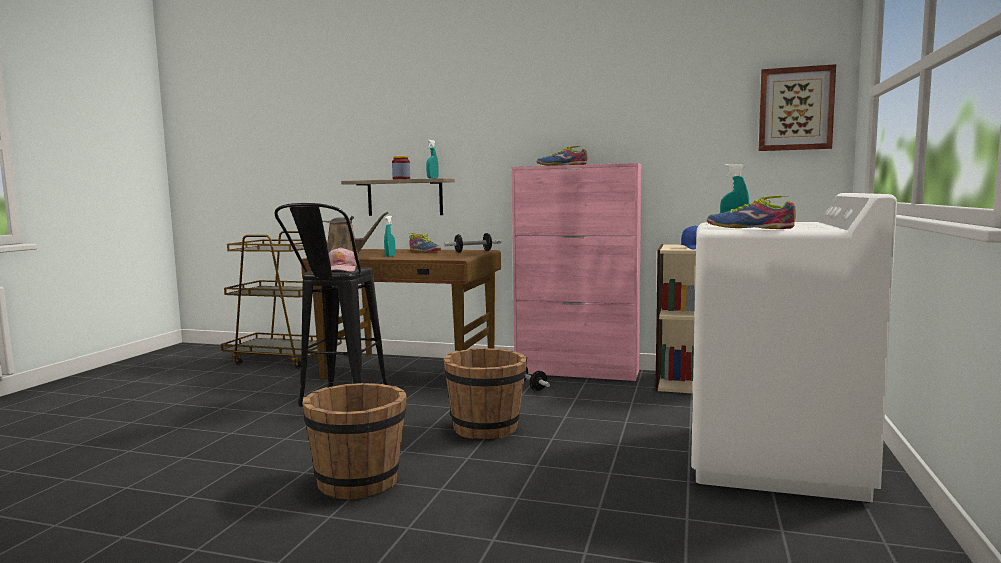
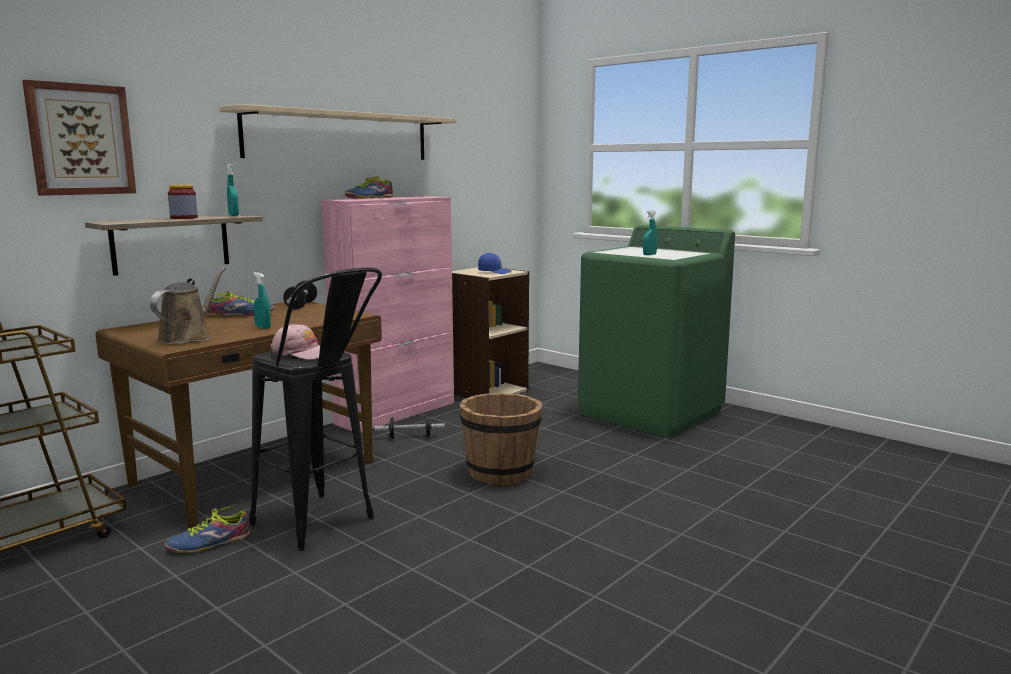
camera: 65 degrees left, 5 degrees up
(359, 482) = (576, 541): brown bucket -> none
(546, 112) = (340, 136): none -> beige shelf
(749, 228) = (679, 256): shoe -> shoe (210, 543)
(774, 461) = (651, 413): white washing machine -> green washing machine
(795, 109) = (513, 151): picture -> picture (80, 140)

